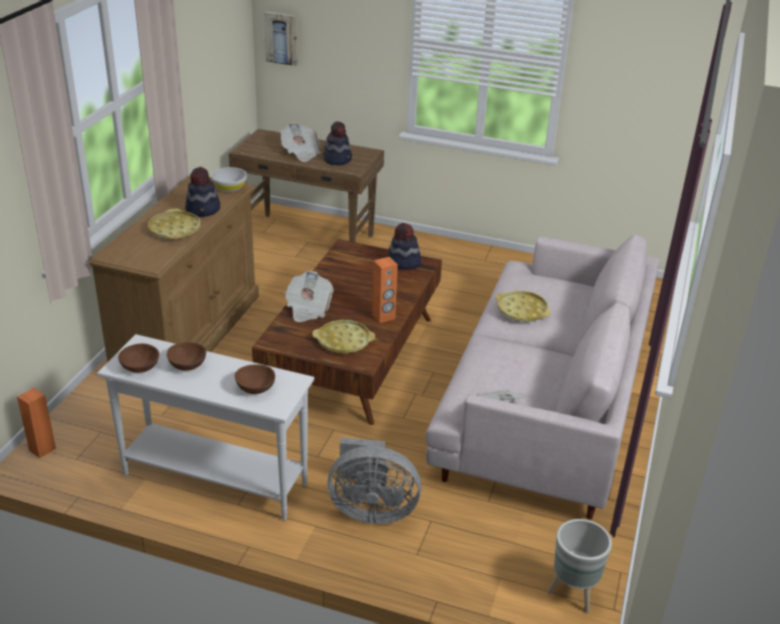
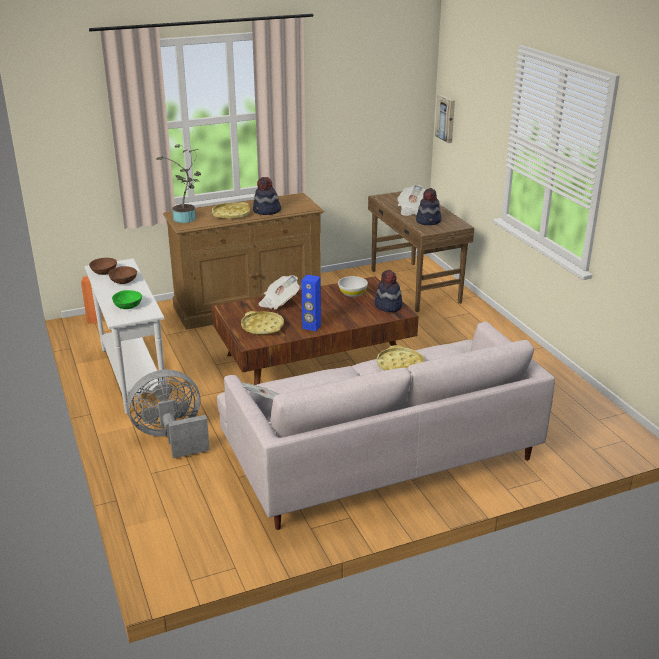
camera: 50 degrees right, 5 degrees down
(138, 257) = (186, 219): none -> potted plant
(230, 188) = (305, 206): white bowl -> white bowl (352, 293)
(255, 388) = (127, 306): brown bowl -> green bowl
(371, 510) = (172, 438): grey fan -> grey fan turned 105 degrees clockwise
(383, 317) = (311, 327): orange speaker -> blue speaker
(572, 594) = (185, 554): grey planter -> none

